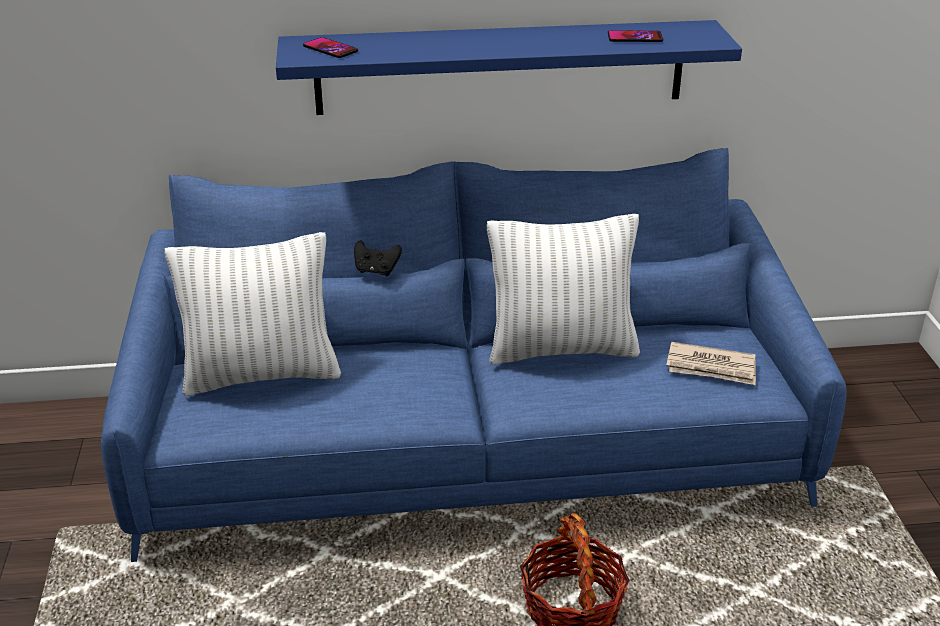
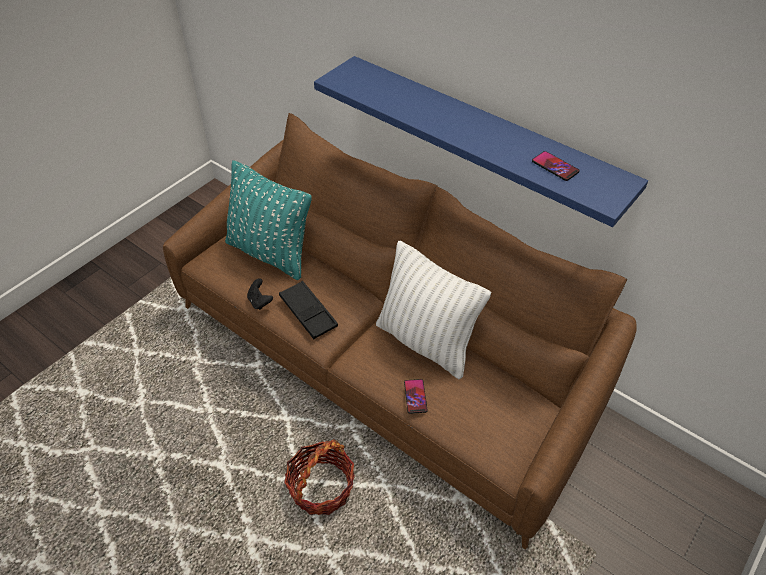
camera: 45 degrees right, 15 degrees up
(262, 374) = (270, 253): white pillow -> turquoise pillow
(330, 49) = (361, 80): phone -> phone (415, 396)
(376, 271) = (352, 230): black game controller -> black game controller (260, 301)
(399, 398) = (308, 313): none -> black tray
(469, 452) = (384, 361): blue sofa -> brown sofa
(711, 367) = (491, 419): newspaper -> none

